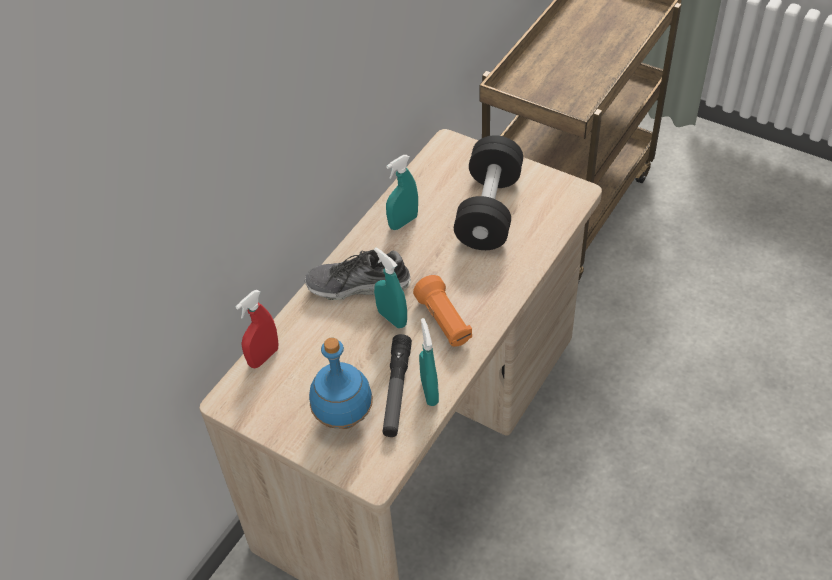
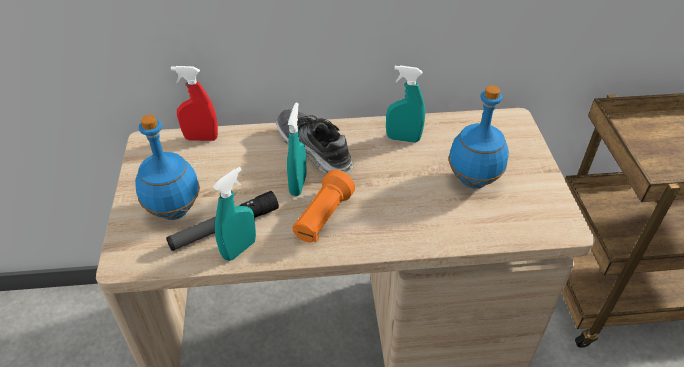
camera: 50 degrees right, 5 degrees down
(489, 211) = (473, 181): black dumbbell -> blue bottle

